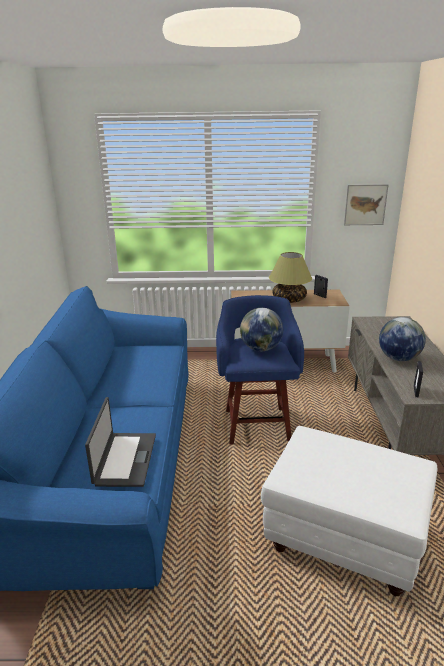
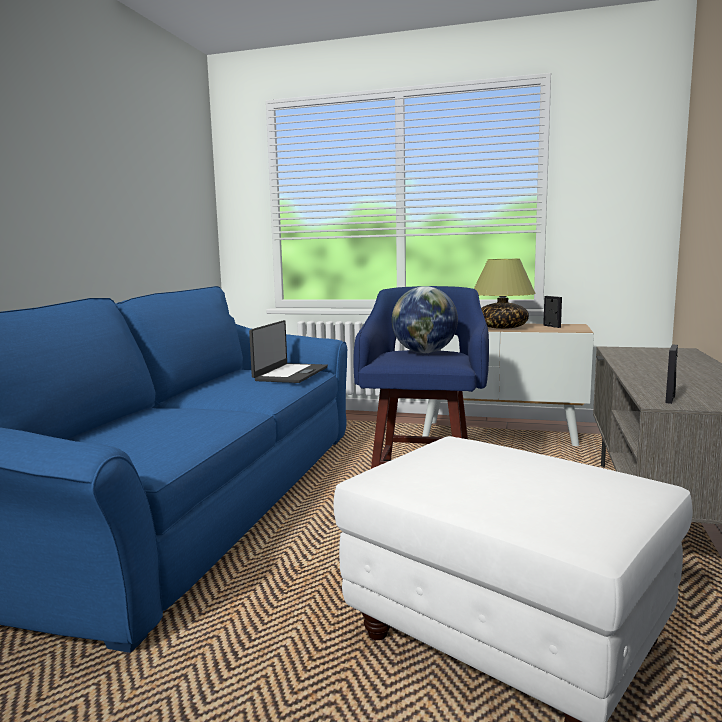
camera: 15 degrees right, 15 degrees down
(124, 459) = (150, 443): laptop -> laptop (290, 374)
(365, 204) = (624, 200): picture -> none
(398, 358) = (654, 374): globe -> none

